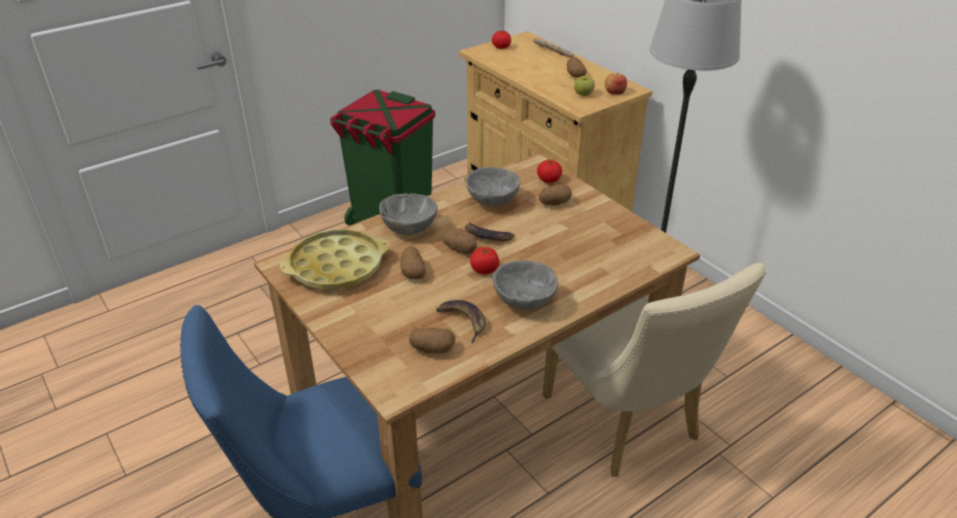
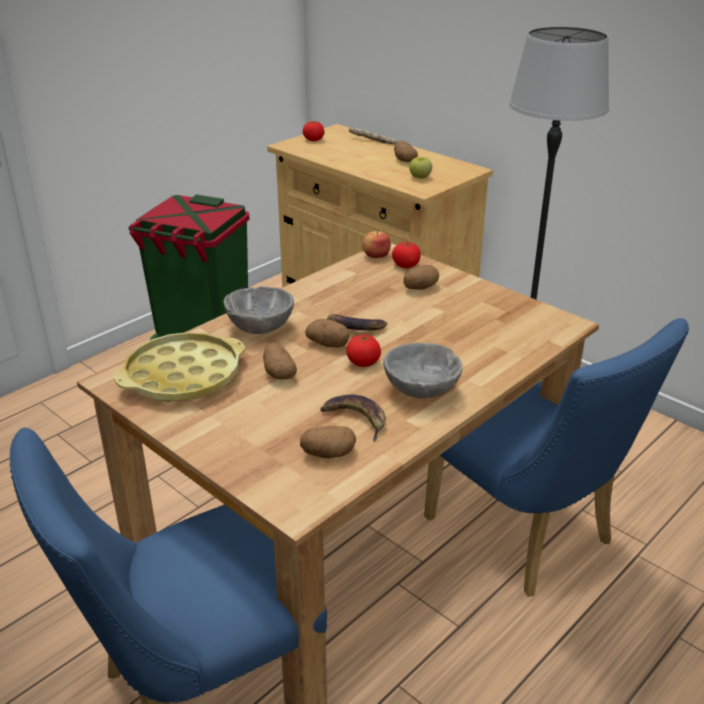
camera: 10 degrees left, 5 degrees down
(493, 201) = (350, 292): grey bowl -> none
(614, 92) = (453, 173): apple -> apple (376, 255)
(627, 425) = (528, 537): beige chair -> blue chair

